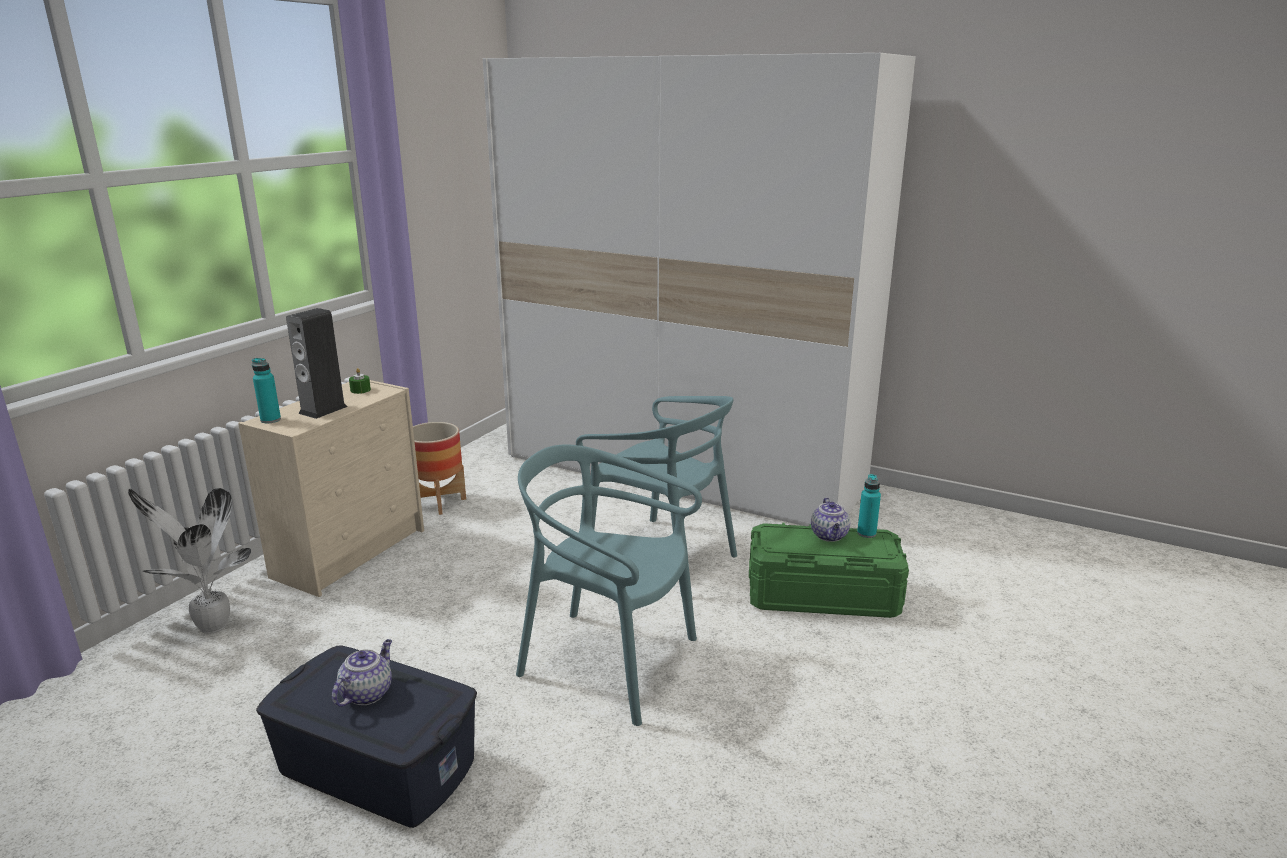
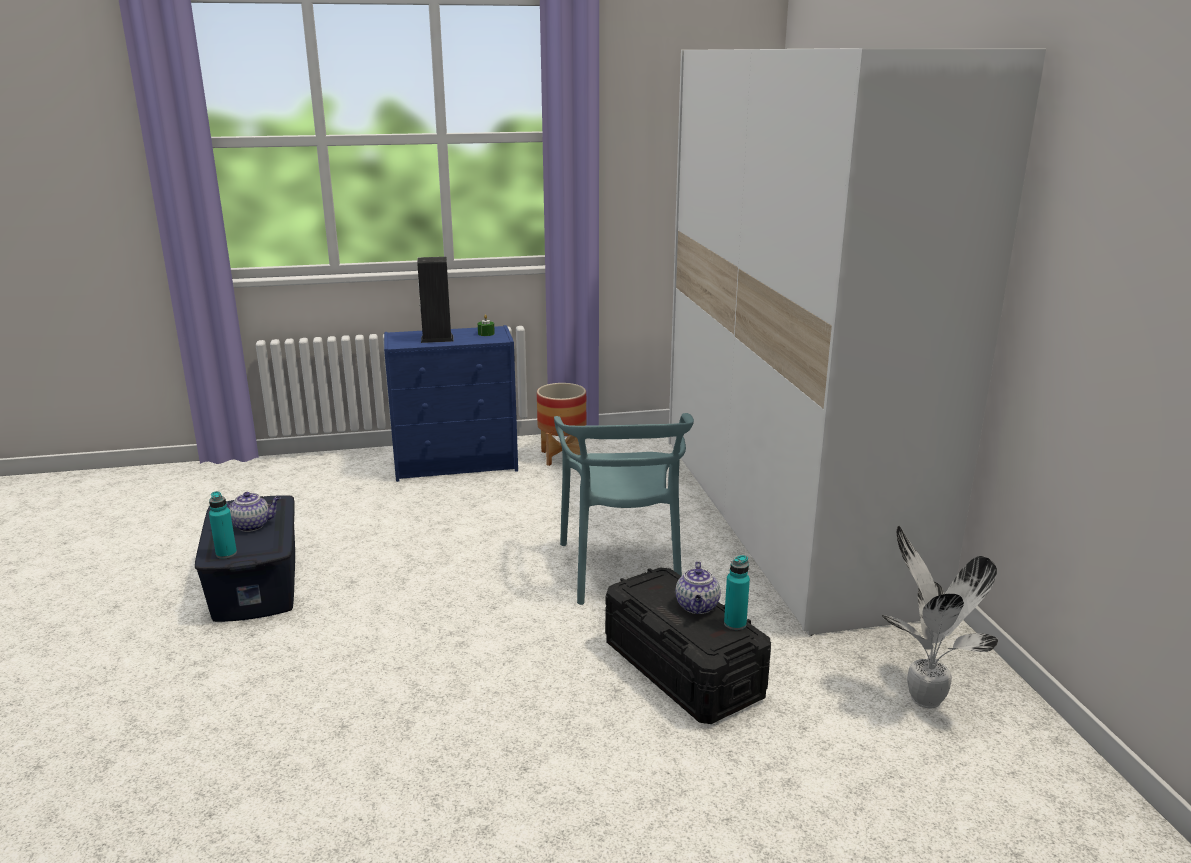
camera: 50 degrees right, 0 degrees up
(210, 626) = (329, 470): potted plant -> potted plant (922, 698)
(270, 420) = (400, 335): turquoise bottle -> turquoise bottle (226, 554)
(351, 552) = (457, 464): beige dresser -> blue dresser
(608, 662) = (450, 610): turquoise chair -> none
(822, 595) = (682, 670): green storage box -> black storage box
(829, 536) = (697, 607): teapot -> teapot turned 45 degrees counterclockwise

